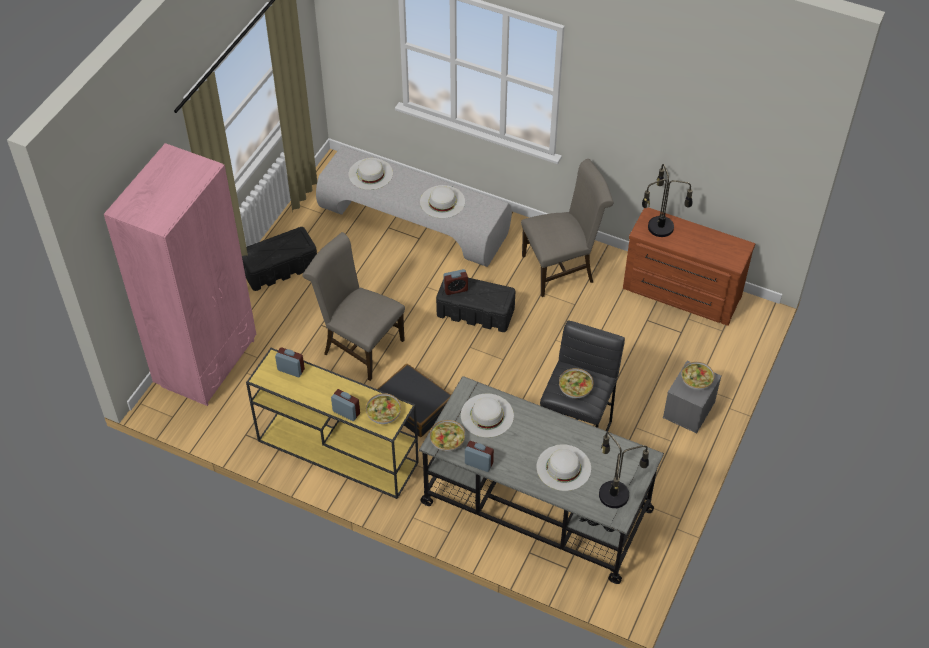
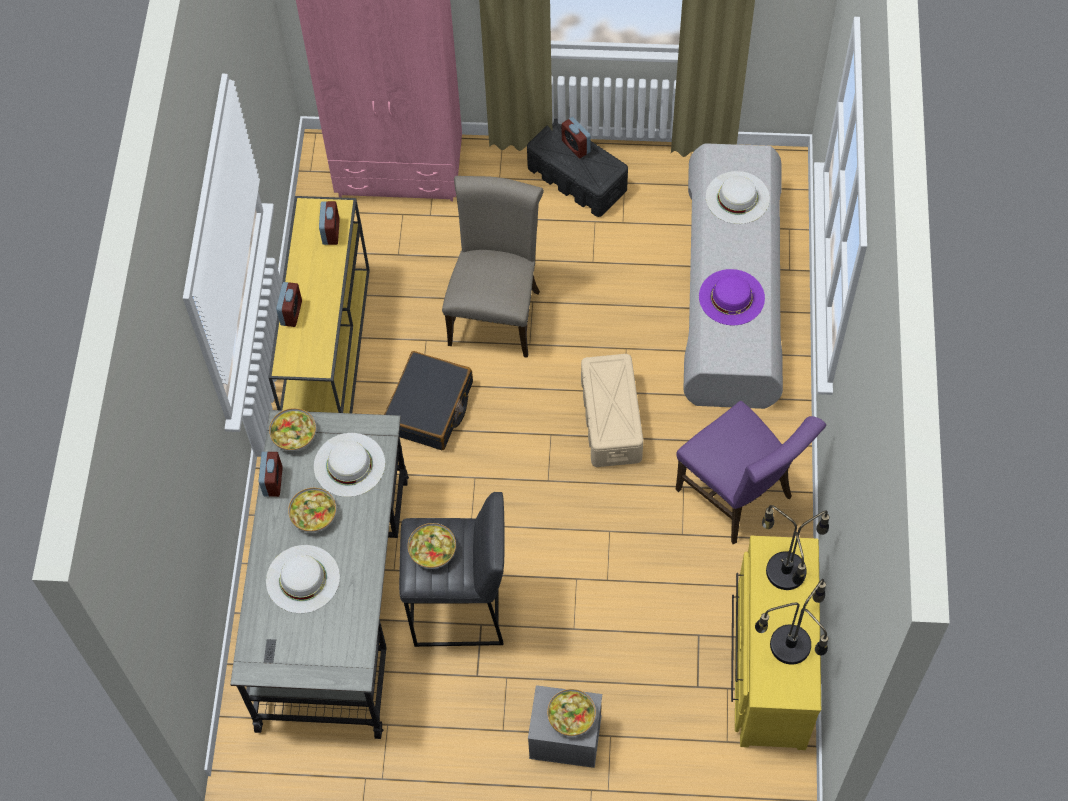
camera: 70 degrees right, 10 degrees up
(384, 414) = (305, 352): bowl -> bowl (314, 515)
(442, 201) = (731, 297): white hat -> purple hat
(455, 289) = (605, 374): alarm clock -> alarm clock (576, 146)
(476, 312) = (611, 421): black storage box -> beige storage box
(562, 268) = (739, 497): beige chair -> purple chair
(614, 495) = (282, 652): table lamp -> table lamp (790, 646)
(681, 294) = (768, 665): brown dresser -> yellow dresser

